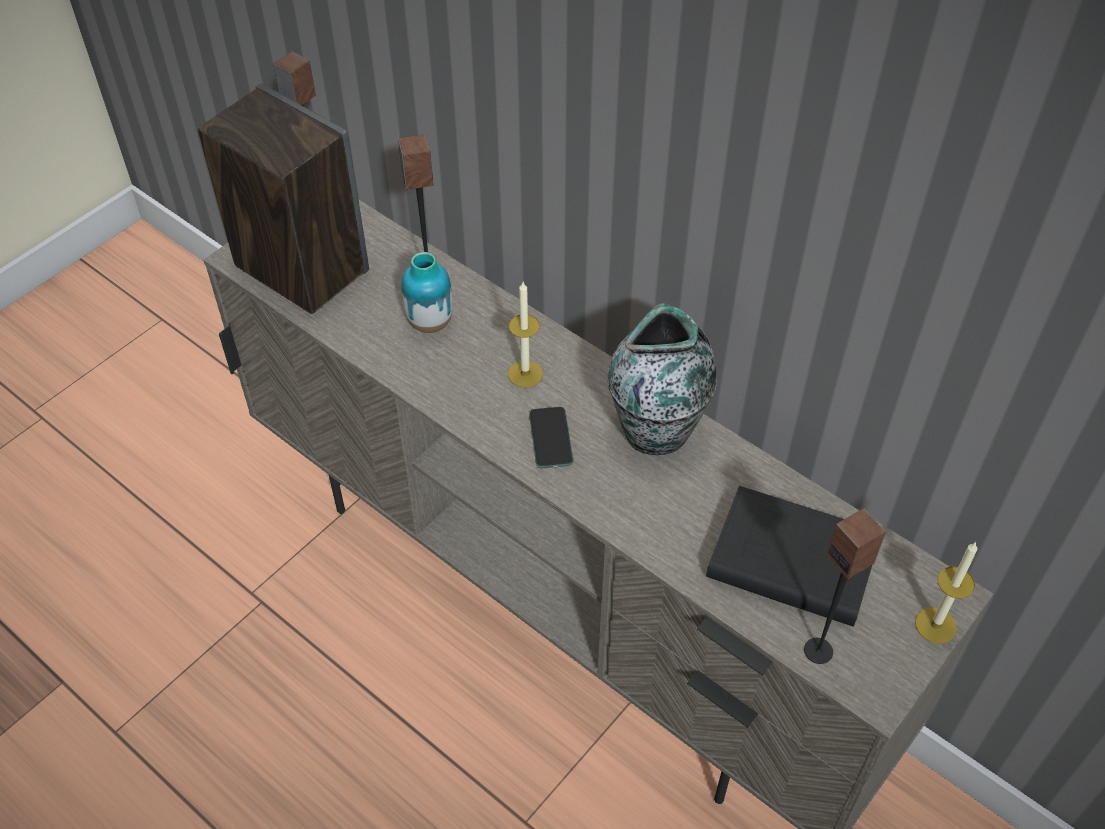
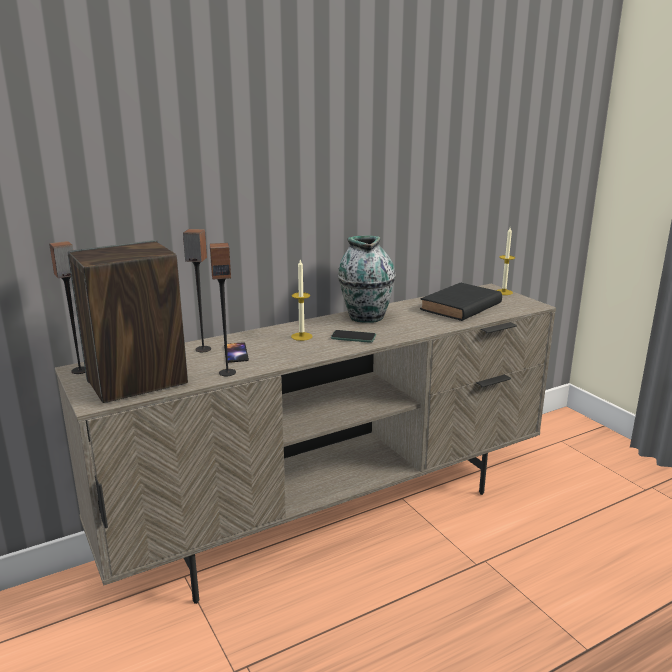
camera: 70 degrees left, 30 degrees down
(430, 323) = (236, 353): vase -> phone
(819, 650) = (510, 310): speaker -> speaker (227, 372)

